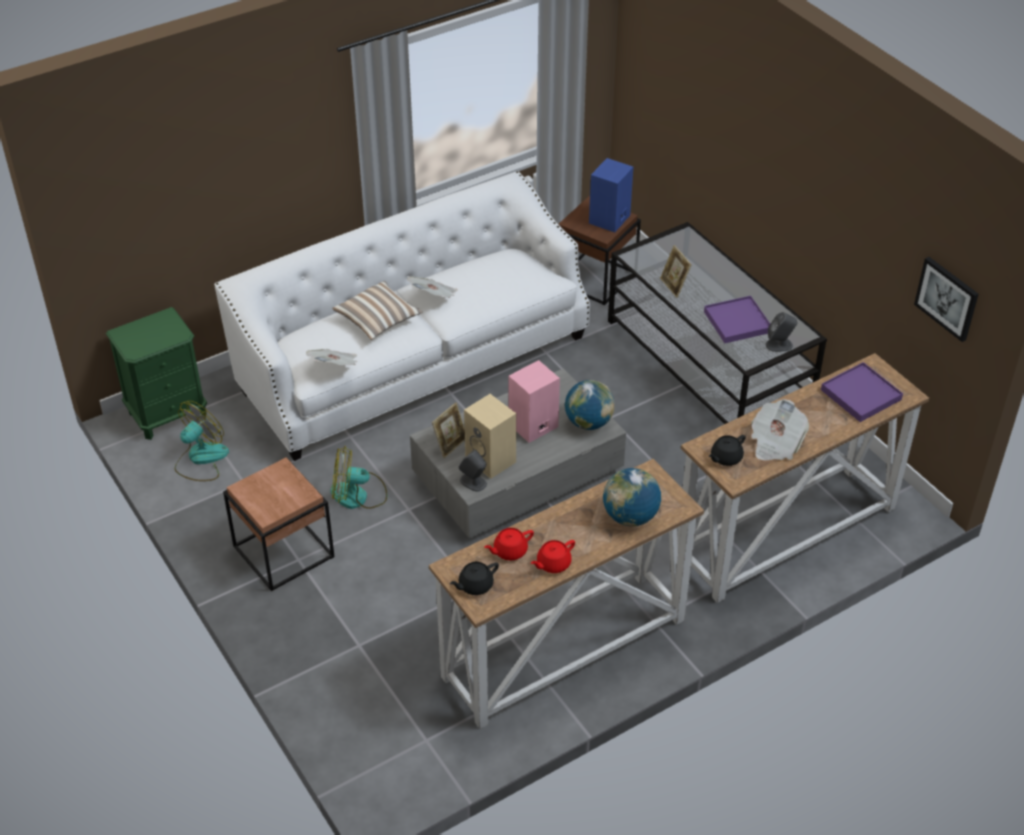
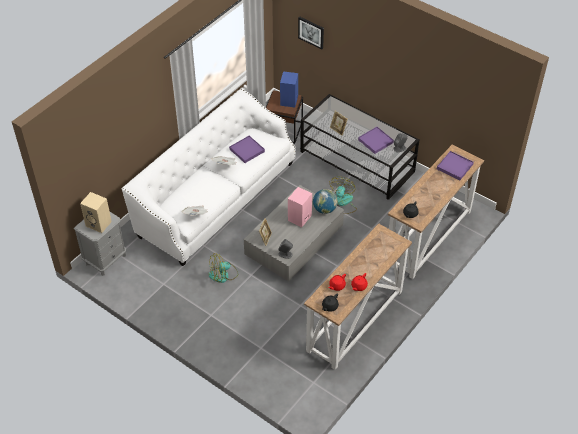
camera: 20 degrees left, 5 degrees up
(168, 414) = (106, 259): green nightstand -> grey nightstand
(201, 459) = (135, 278): fan -> fan (342, 203)
(282, 552) = (201, 313): brown side table -> none
(378, 320) = (204, 184): pillow -> none
(486, 282) = (247, 150): none -> purple tray
(492, 460) = (289, 241): beige speaker -> beige speaker (99, 223)
(630, 517) = (382, 254): globe -> none
(775, 443) = (428, 200): newspaper -> none
(947, 298) = (484, 114): picture -> picture (311, 32)

